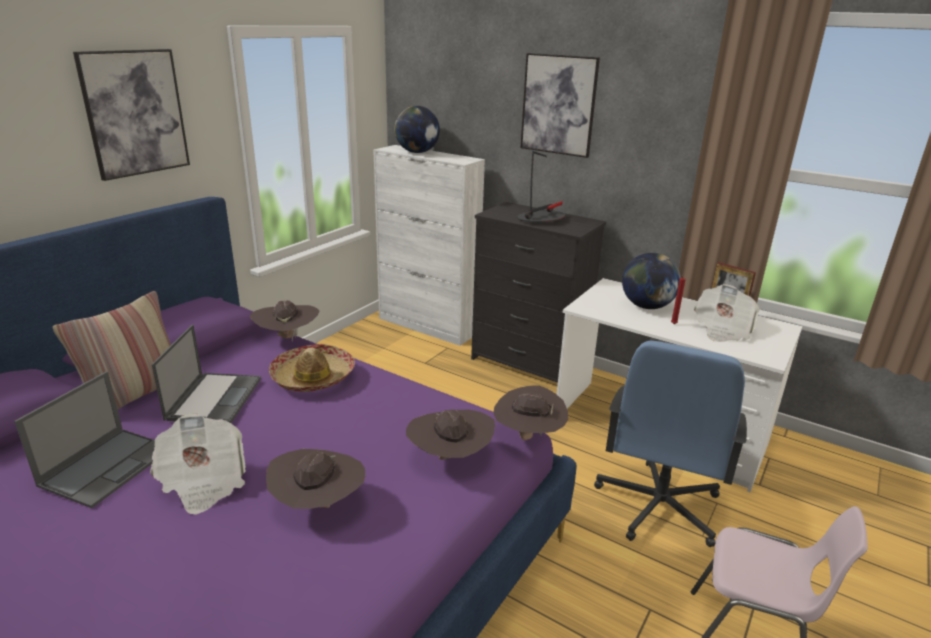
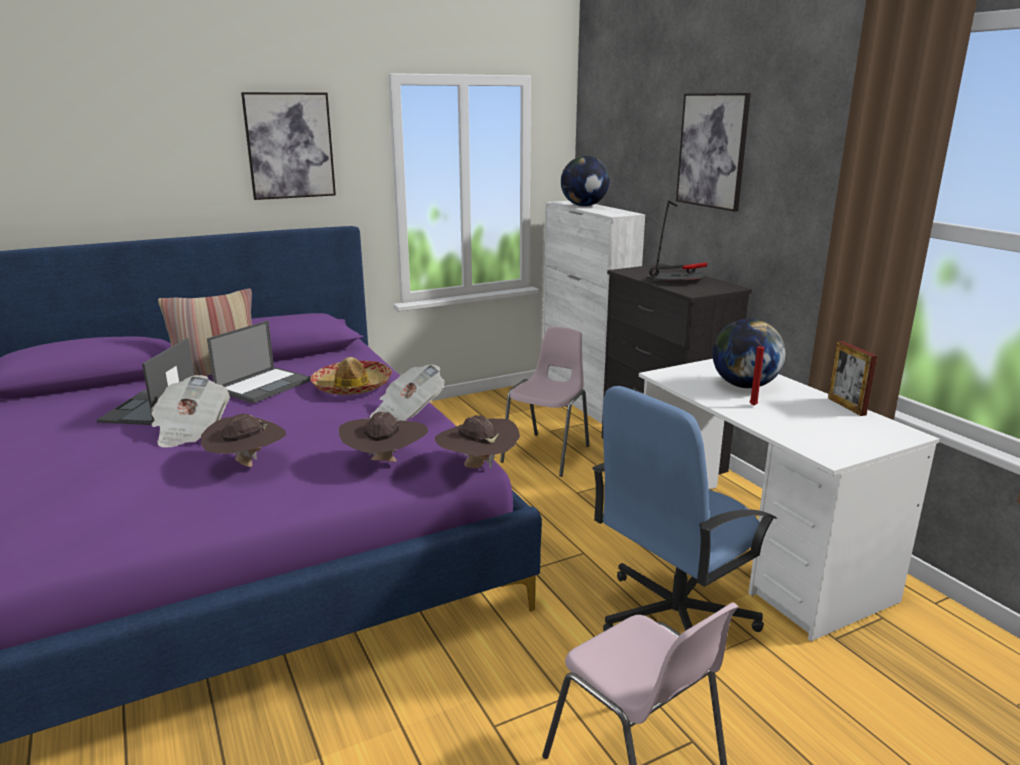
camera: 30 degrees right, 5 degrees down
(108, 465) = (149, 408): laptop -> laptop turned 135 degrees clockwise
(287, 338) = (369, 358): brown hat -> none
(443, 386) = (548, 454): none -> pink chair
(722, 329) = (811, 420): newspaper -> newspaper (407, 413)

